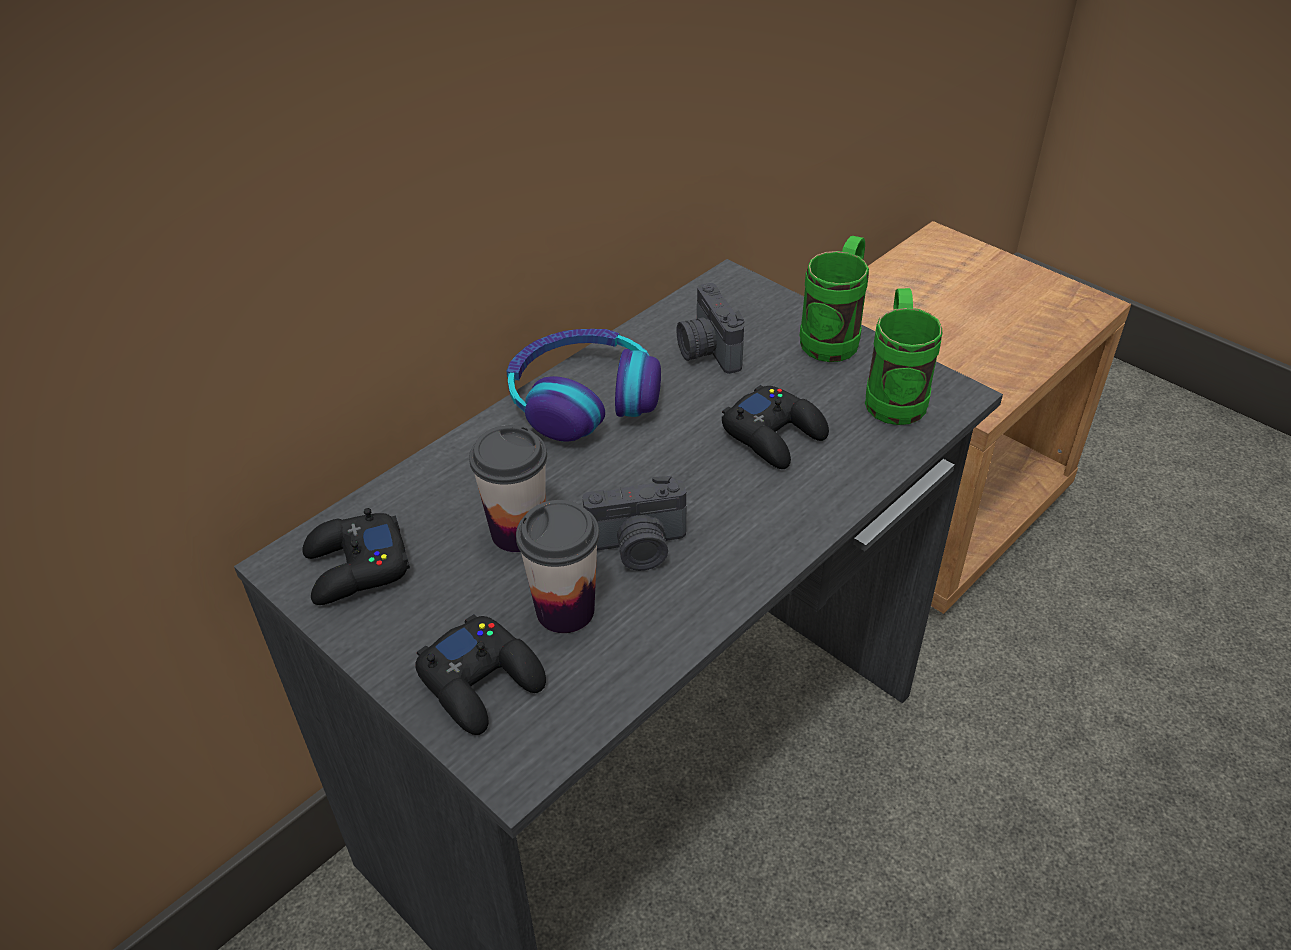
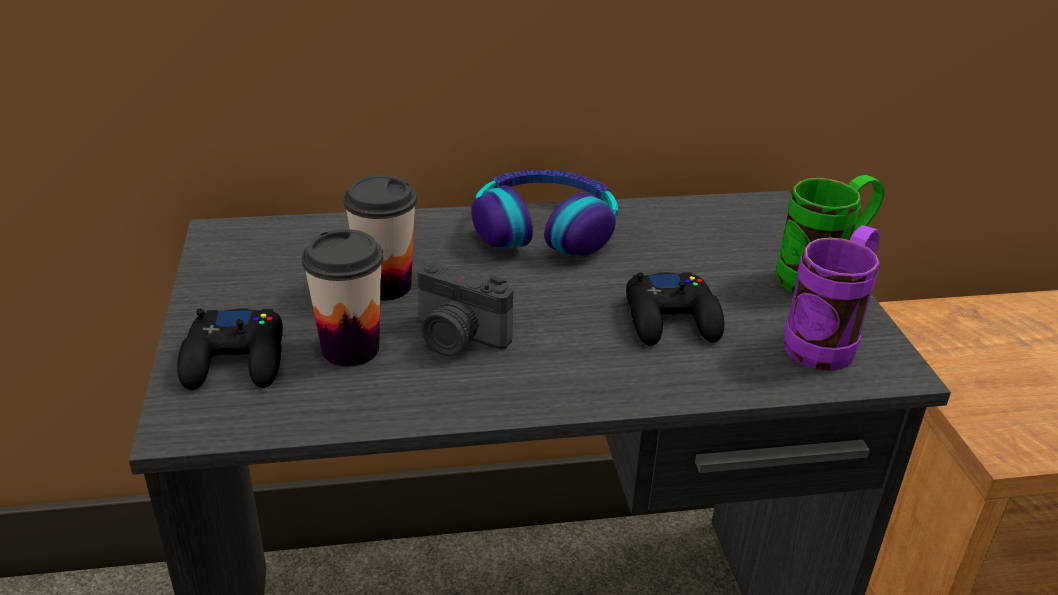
camera: 35 degrees right, 10 degrees down
(356, 568) = (254, 254): black game controller -> none
(707, 351) = (687, 241): camera -> none
(894, 394) = (828, 341): green mug -> purple mug

